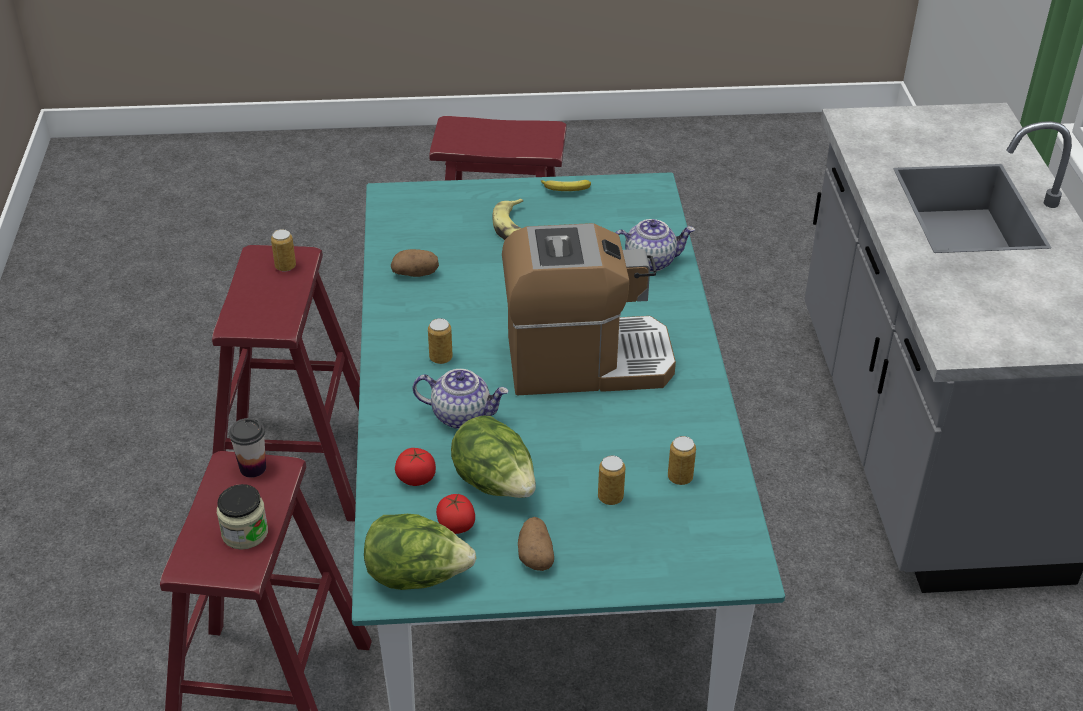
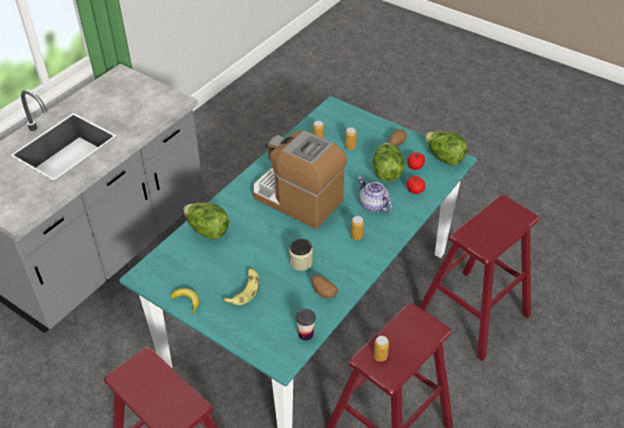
camera: 140 degrees left, 5 degrees up
(245, 533) = (494, 217): jar -> jar (301, 262)
(253, 468) = (475, 242): cup -> cup (305, 334)
(650, 261) = (207, 230): teapot -> lettuce

